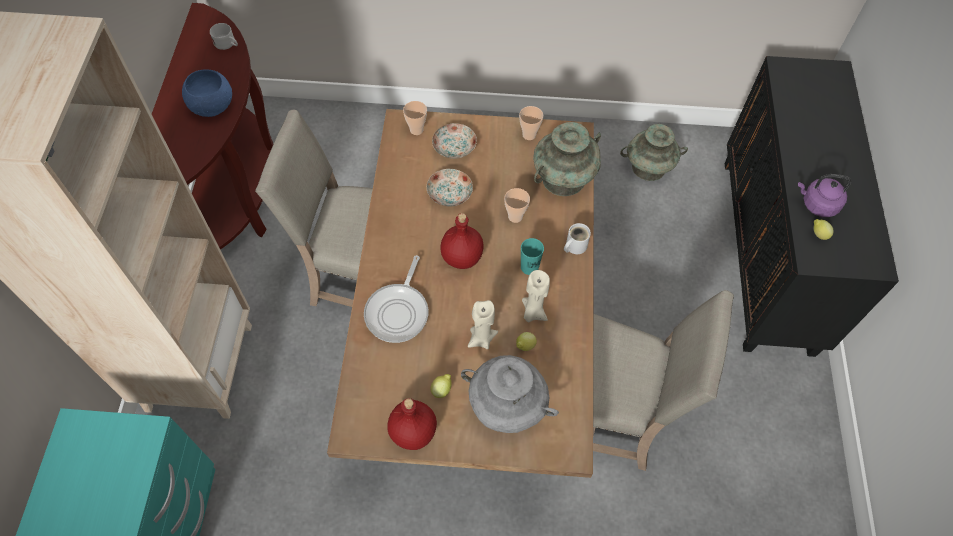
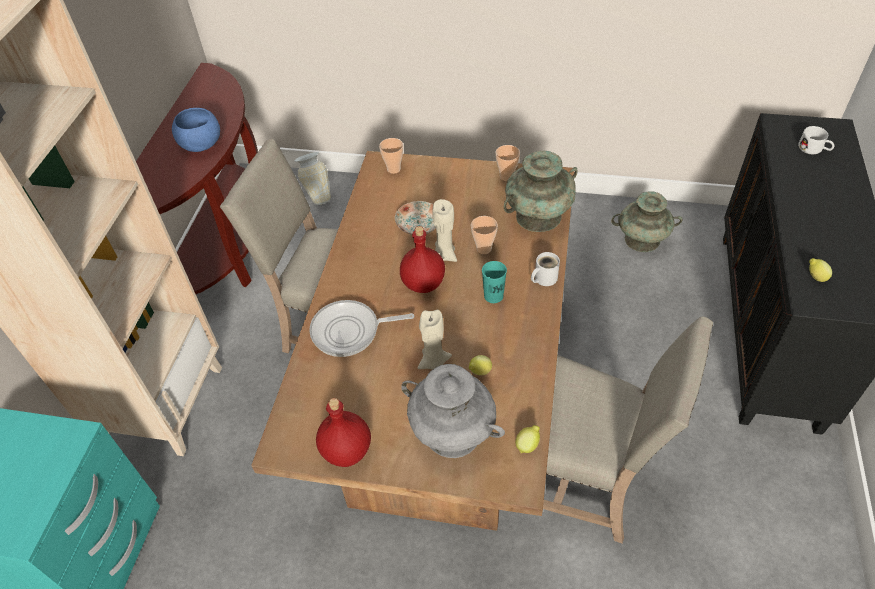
camera: 10 degrees right, 10 degrees down
(227, 44) = (226, 95): white mug -> white mug (814, 149)
(321, 130) = (318, 196): none -> vase
(398, 311) = (350, 331): frying pan -> frying pan turned 60 degrees clockwise
(442, 389) = (384, 410): lemon -> lemon (528, 445)
(454, 147) = (429, 185): plate -> none
(533, 312) = (492, 339): beige candle -> beige candle (444, 255)
(817, 204) = (814, 248): purple kettle -> none

